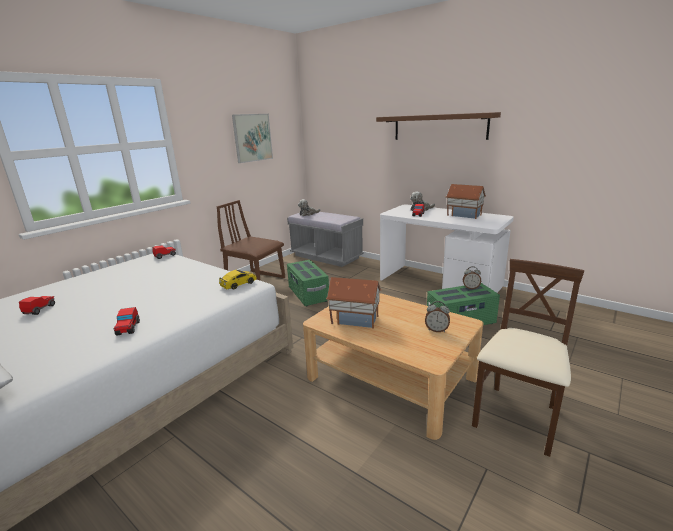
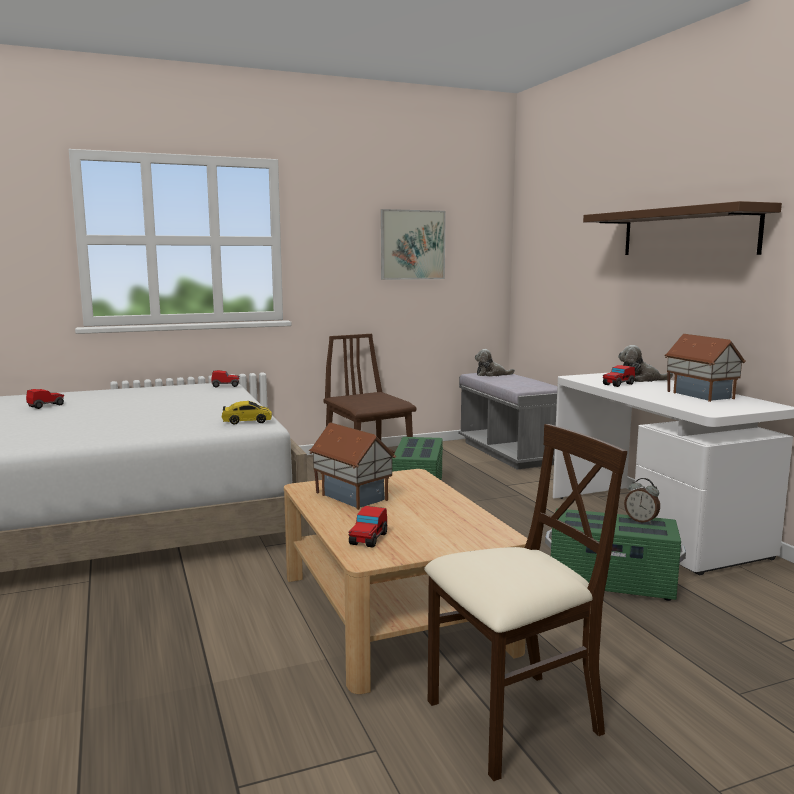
camera: 30 degrees right, 10 degrees down
(128, 328) = (83, 433): toy car -> toy car (368, 539)
(436, 330) = (439, 532): alarm clock -> none

